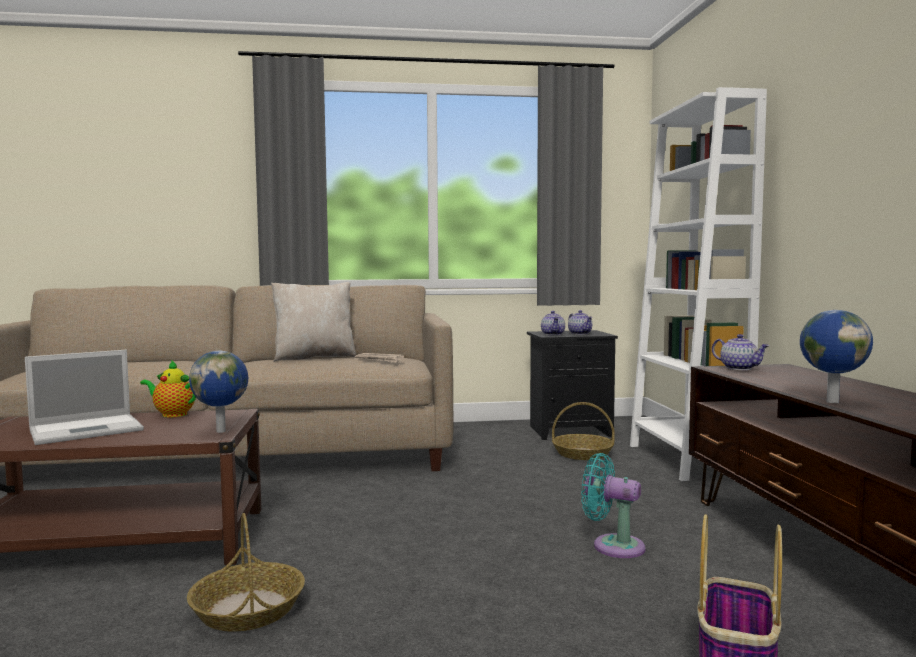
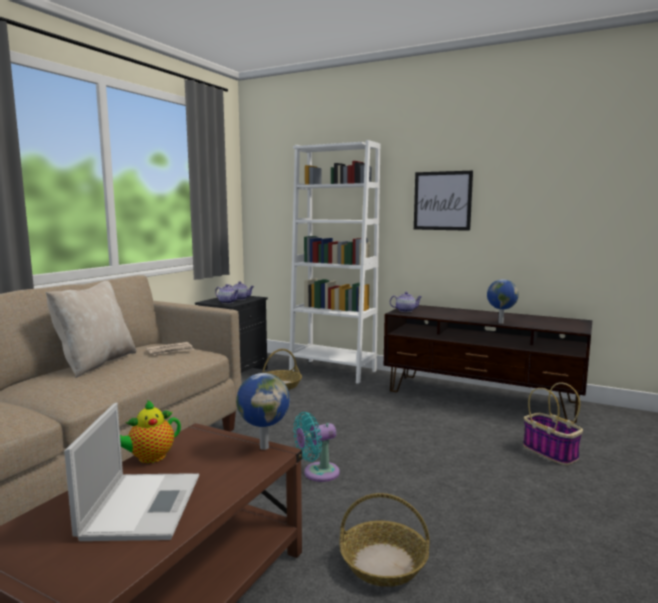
camera: 55 degrees left, 5 degrees up
(613, 546) = (416, 428): turquoise fan -> turquoise fan (317, 473)
(845, 170) = (442, 201): none -> picture

